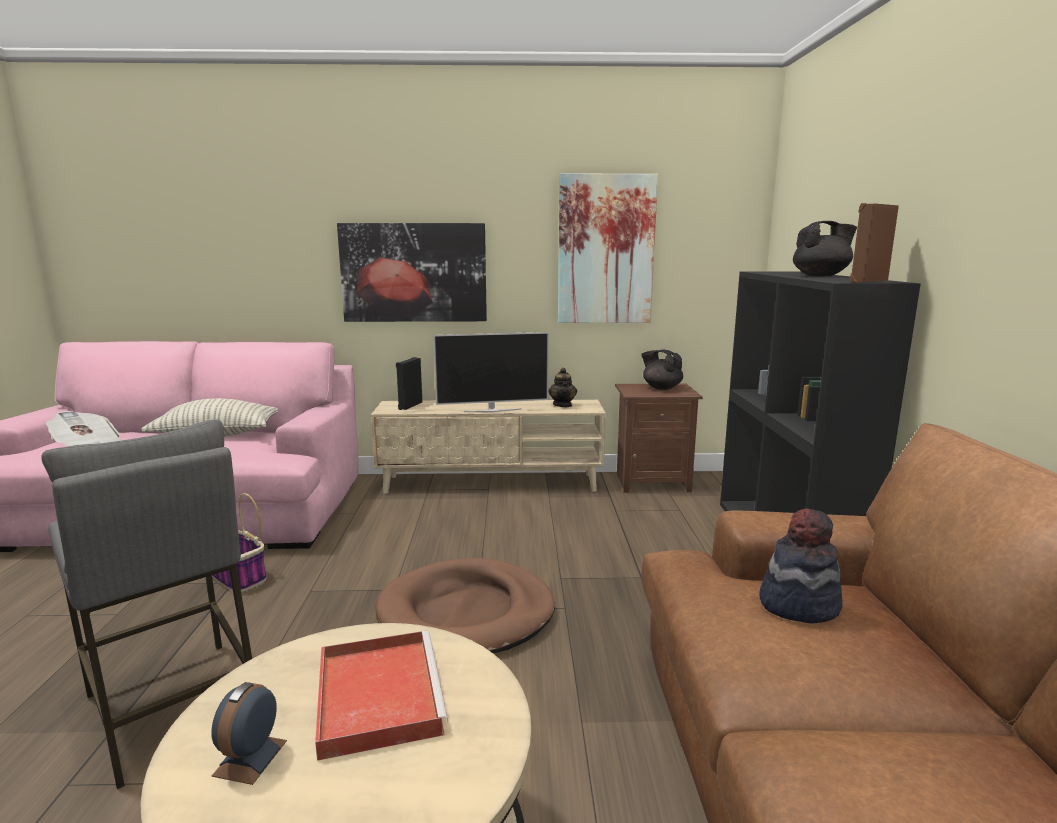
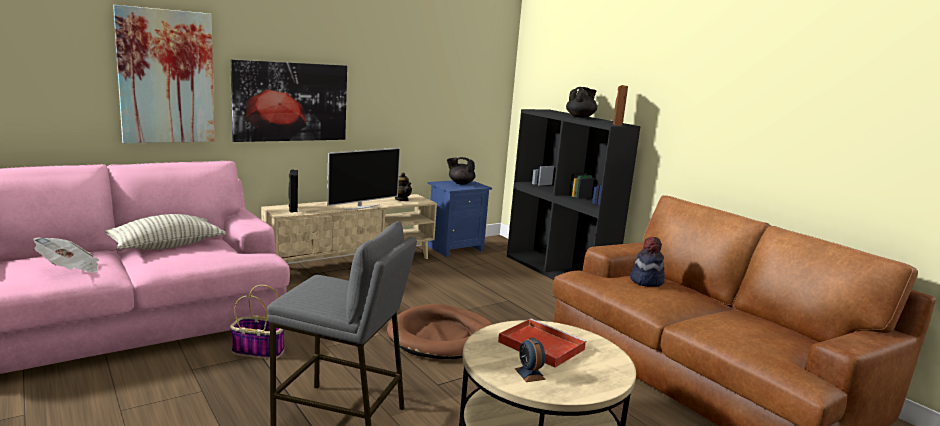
camera: 35 degrees left, 0 degrees up
(606, 250) = (424, 88): picture -> picture (166, 77)
(651, 482) = (454, 248): brown nightstand -> blue nightstand

